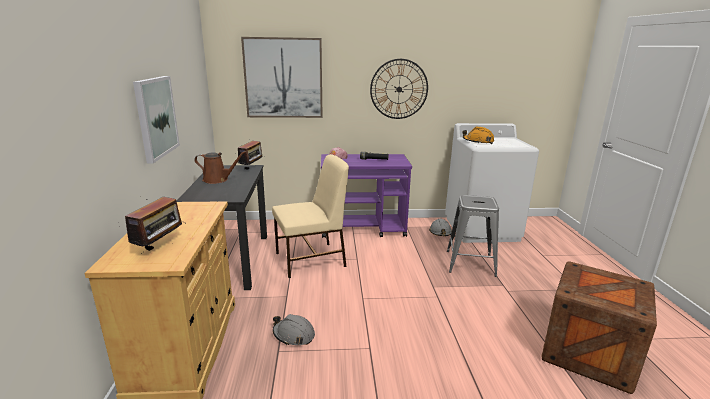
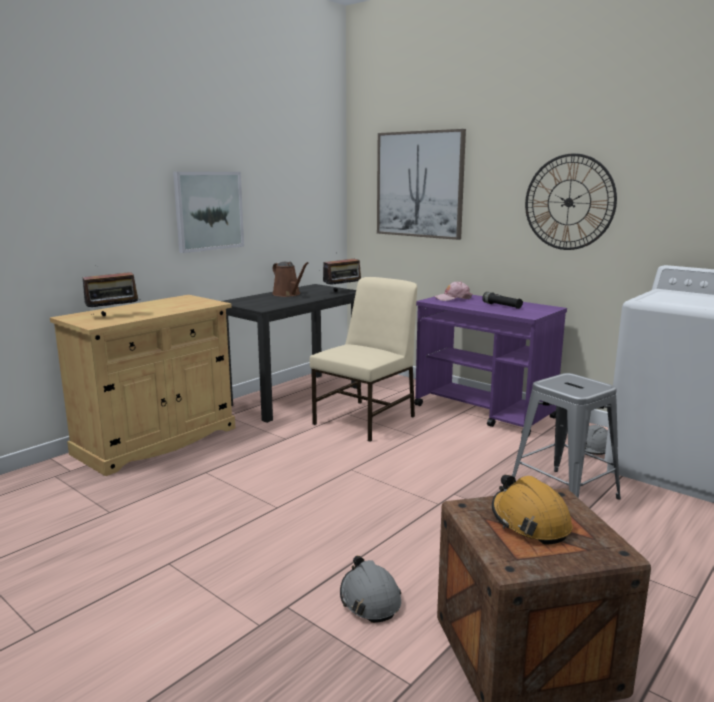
camera: 45 degrees right, 5 degrees down
(293, 335) = (237, 467): grey hard hat -> grey hard hat (369, 599)
(312, 259) = (366, 420): beige chair -> beige chair turned 75 degrees counterclockwise
(478, 142) = (664, 296): orange hard hat -> orange hard hat (529, 521)

